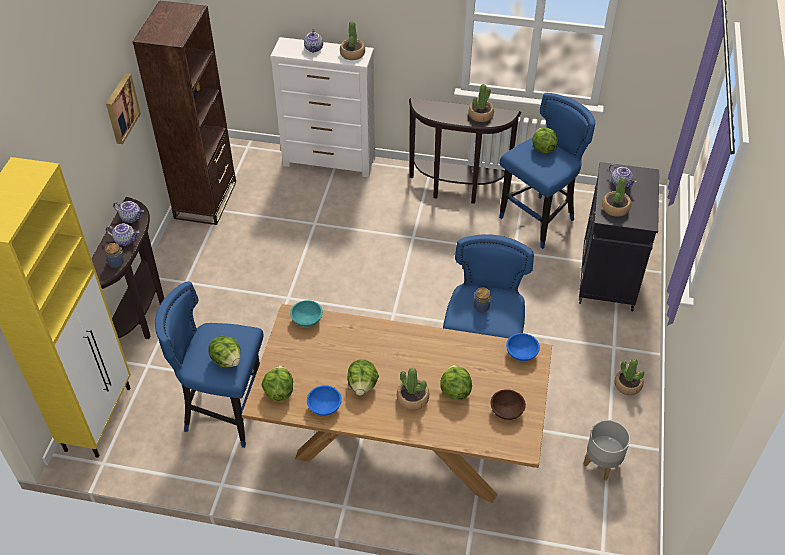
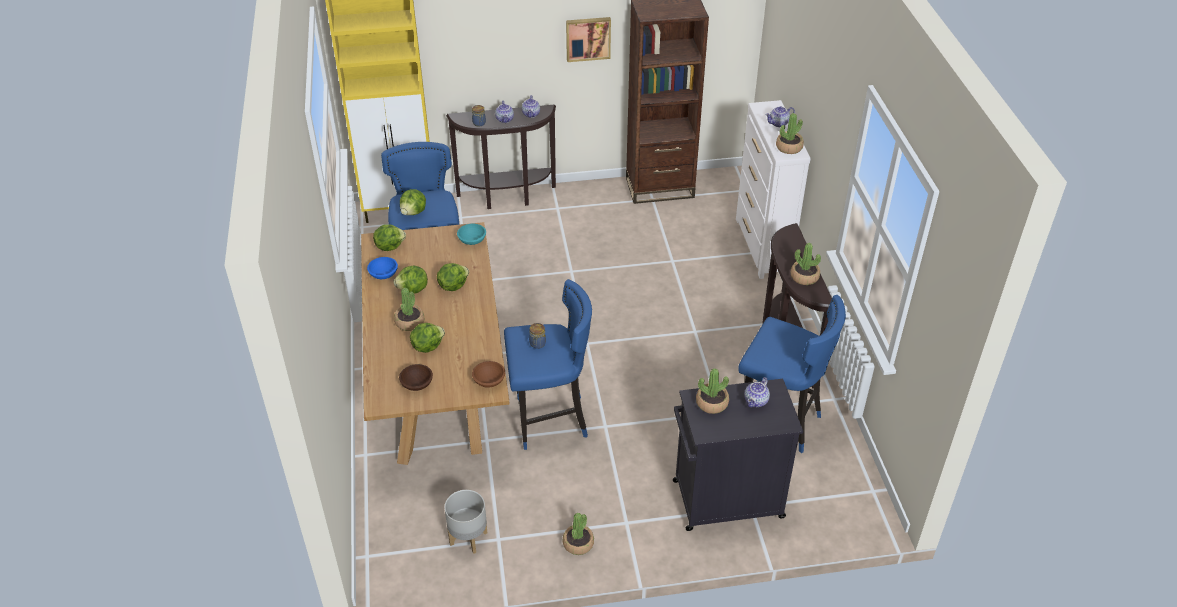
camera: 70 degrees right, 5 degrees down
(521, 352) = (489, 380): blue bowl -> brown bowl
(543, 149) = (797, 342): lettuce -> lettuce (453, 285)

